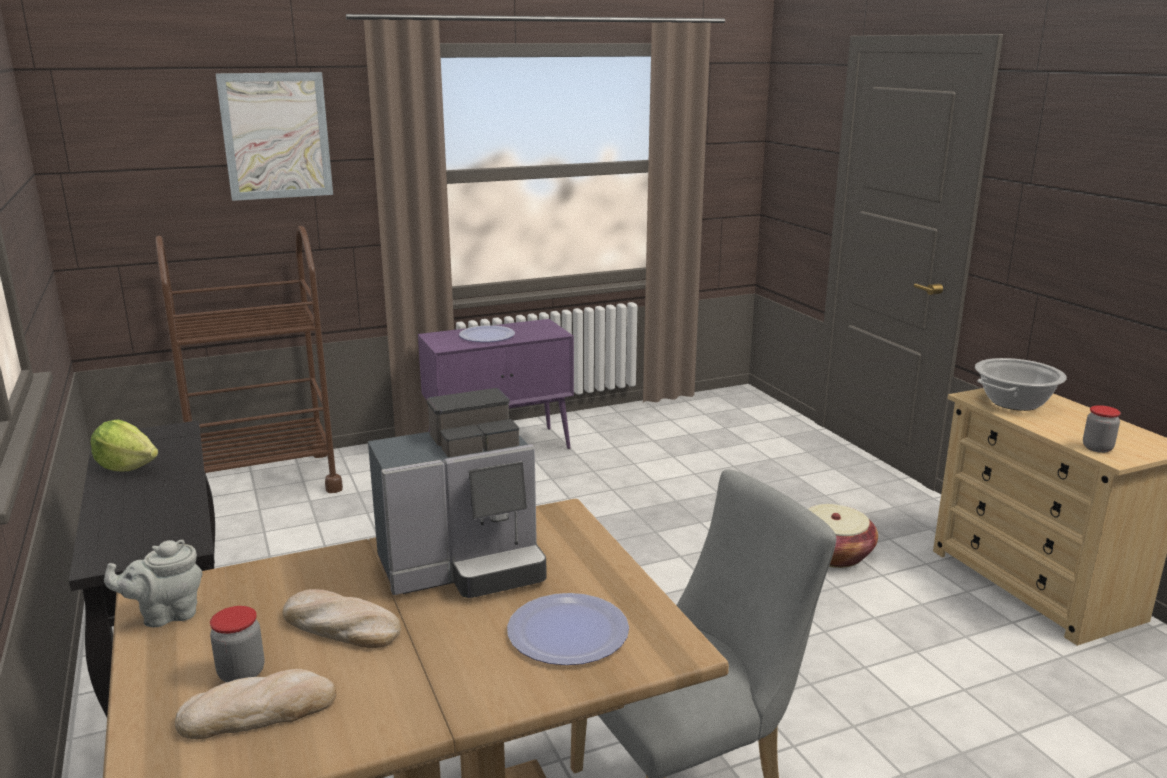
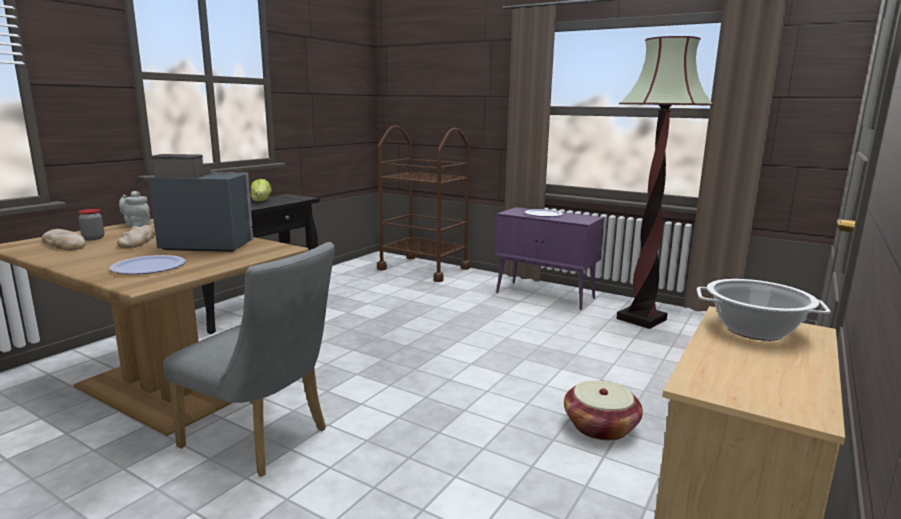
camera: 55 degrees right, 5 degrees down
(276, 136) = (468, 80): picture -> none
(465, 567) = (205, 245): coffee machine -> coffee machine turned 150 degrees clockwise
(635, 433) = (641, 319): none -> floor lamp
(1097, 448) = (706, 375): jar -> none

